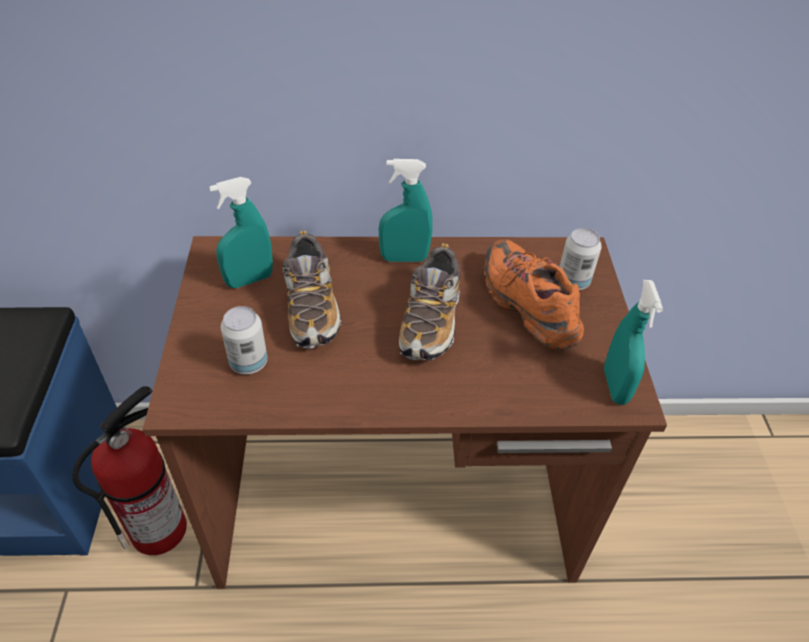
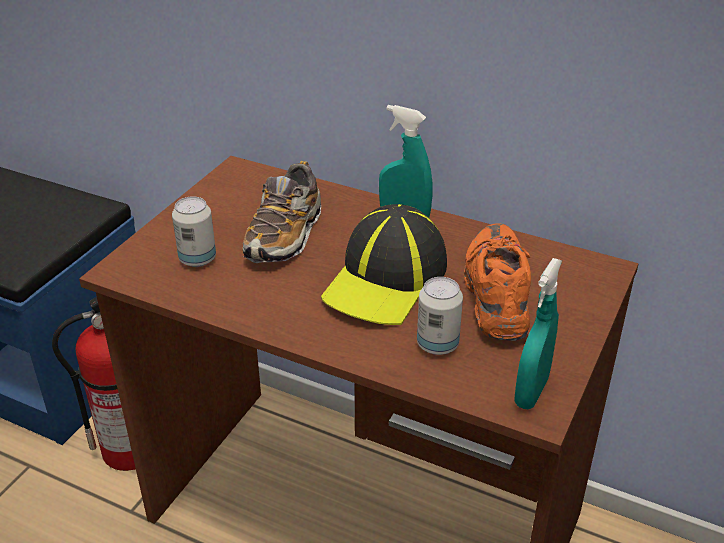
camera: 30 degrees right, 10 degrees down
(249, 280) = (249, 199): turquoise spray bottle -> none
(431, 321) = (386, 278): shoe -> cap
(573, 281) = (565, 290): can -> can (437, 345)

